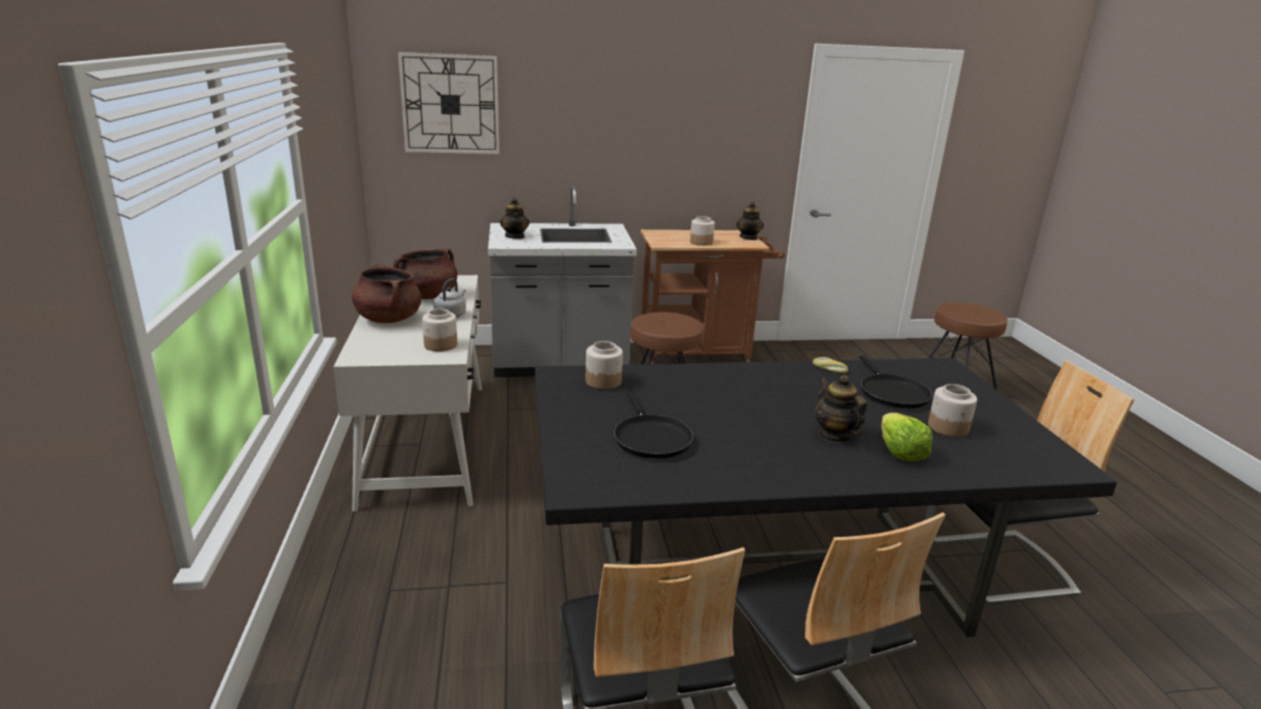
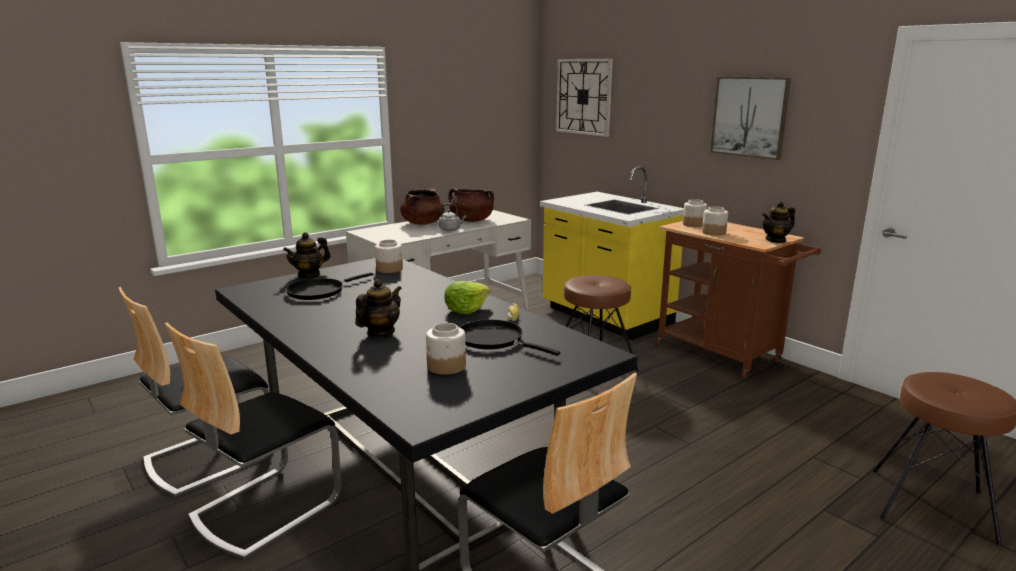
camera: 60 degrees right, 5 degrees down
(440, 345) = (402, 238): jar -> jar (693, 224)
(515, 236) = (579, 199): teapot -> teapot (309, 275)
(559, 364) = (605, 317): grey counter -> yellow counter
(685, 123) = (749, 117): none -> picture
(891, 393) = (494, 340): black frying pan -> black frying pan turned 75 degrees clockwise
(900, 452) = (374, 354): lettuce -> lettuce (466, 309)

